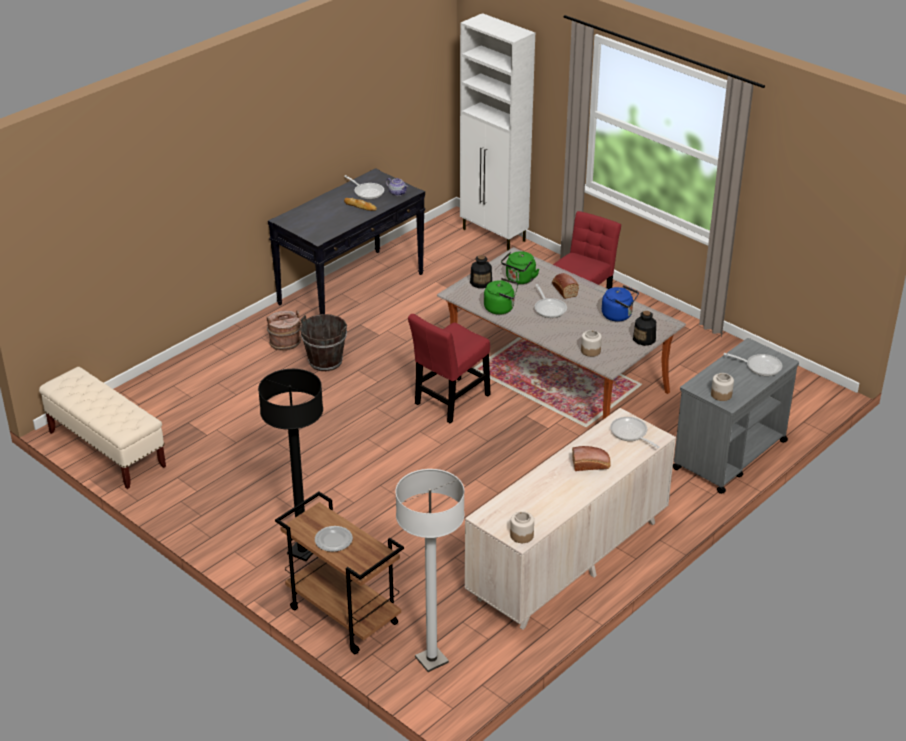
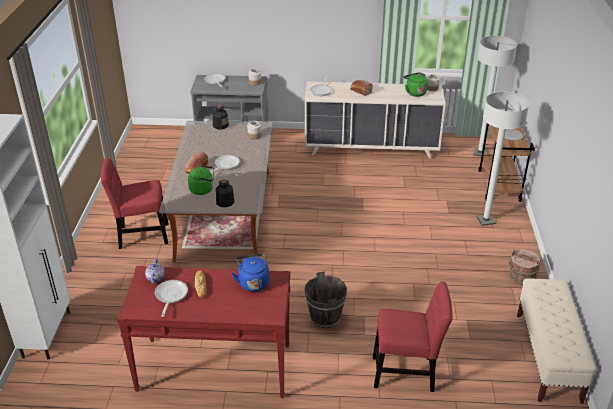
camera: 130 degrees left, 0 degrees up
(285, 343) = (328, 354): brown bucket -> brown bucket (521, 277)
(302, 551) = (486, 220): black floor lamp -> white floor lamp
(351, 288) = (214, 368): black console table -> red console table
(450, 401) = (299, 240): red chair -> red chair (407, 373)
(501, 308) = (247, 181): green kettle -> green kettle (414, 92)
(619, 315) = (204, 141): blue kettle -> blue kettle (253, 282)

